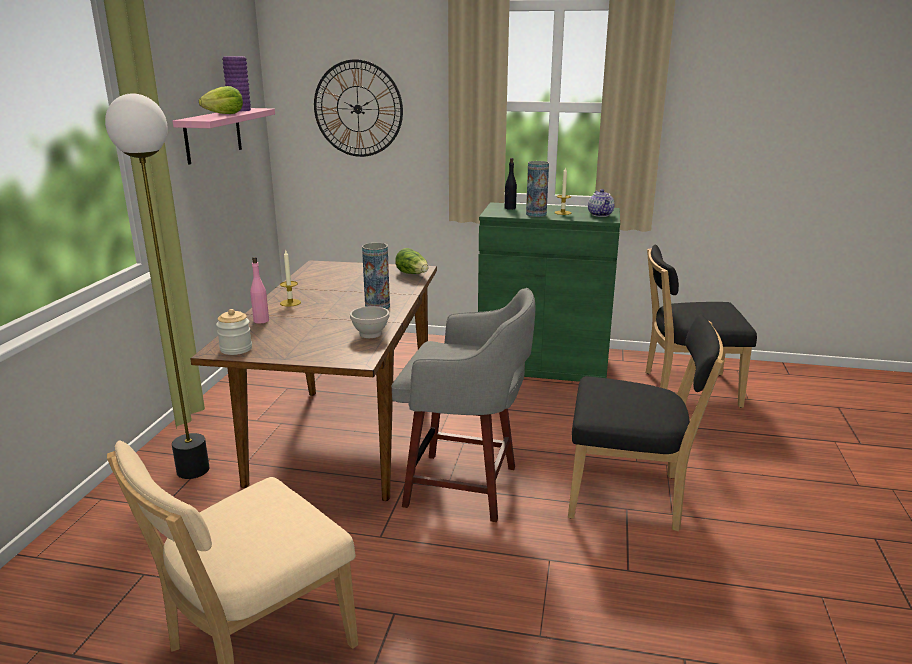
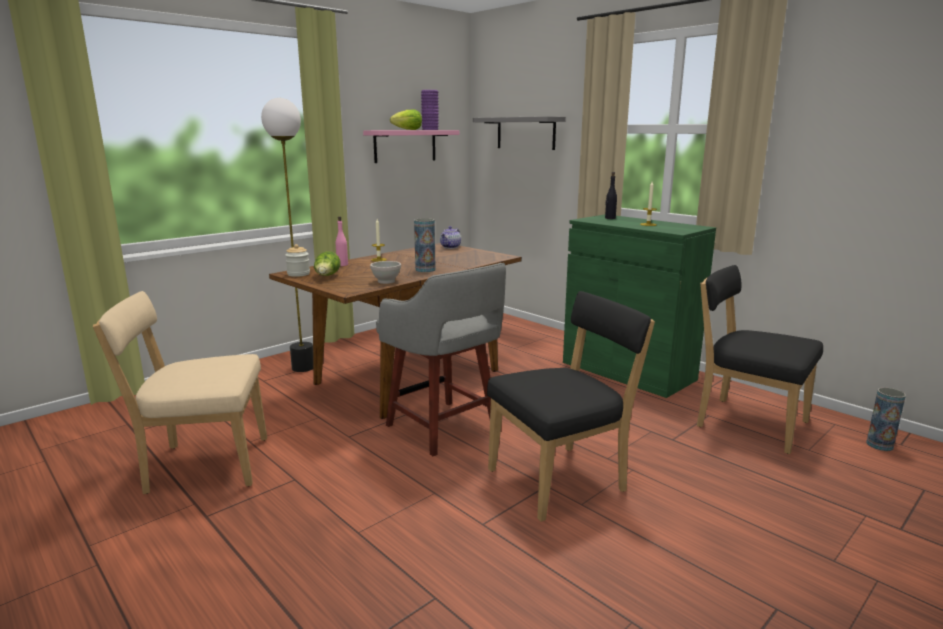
camera: 35 degrees right, 5 degrees down
(358, 109) = (525, 133): wall clock -> grey shelf
(413, 274) = (492, 258): lettuce -> lettuce (327, 276)
(536, 214) = (620, 223): vase -> vase (879, 445)
(601, 215) = (681, 229): teapot -> teapot (451, 247)
(630, 497) = (562, 479): black chair -> black chair turned 75 degrees counterclockwise

